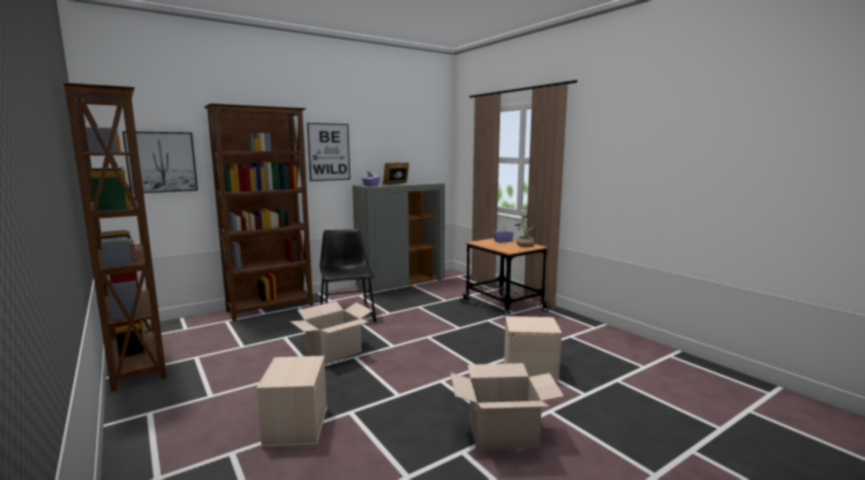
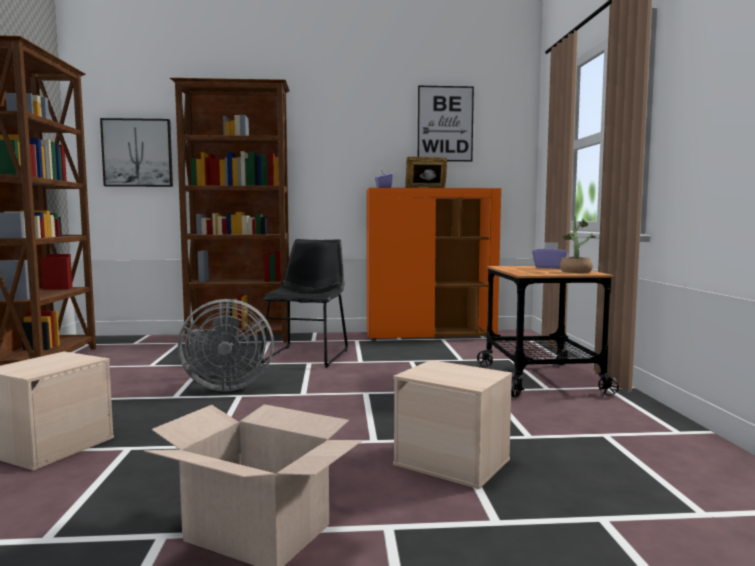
camera: 30 degrees right, 5 degrees down
(329, 152) = (336, 144): picture -> picture (445, 124)
(334, 352) = (225, 387): cardboard box -> grey fan
(401, 283) = (430, 335): grey cabinet -> orange cabinet

